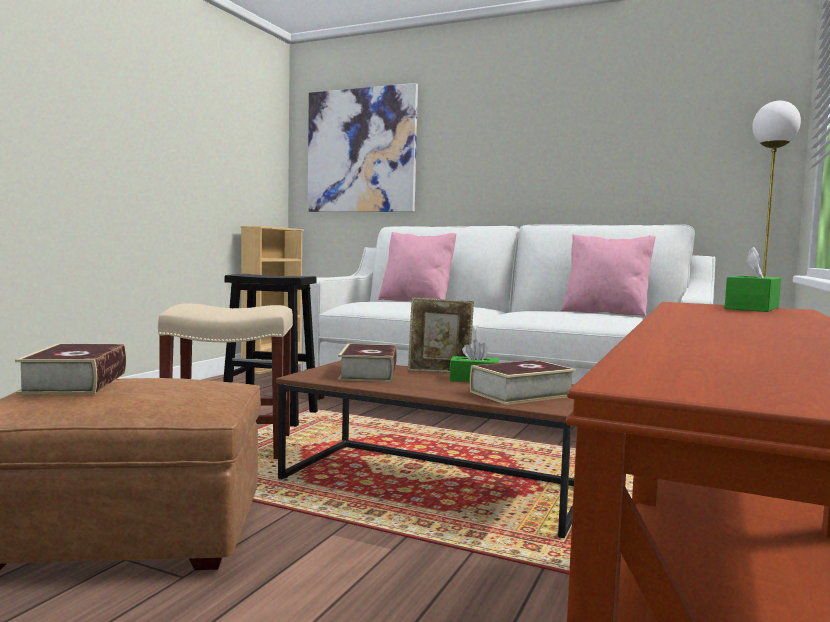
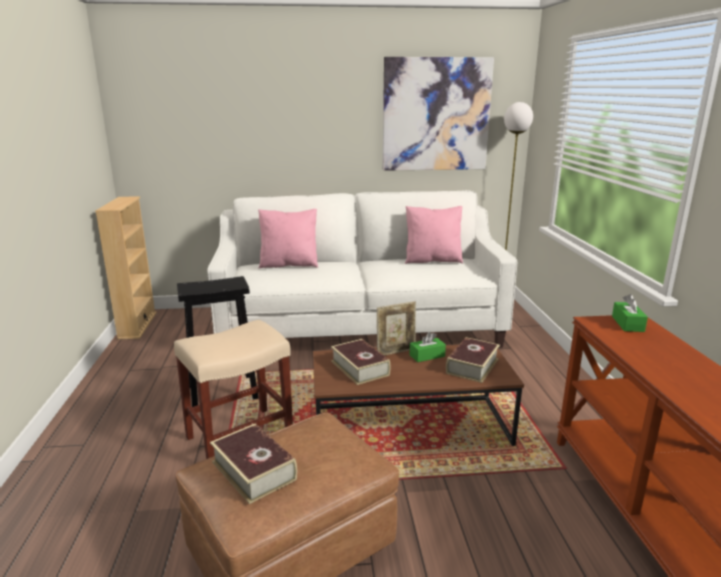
camera: 30 degrees left, 15 degrees up
(361, 151) = (189, 120): picture -> picture (436, 115)

